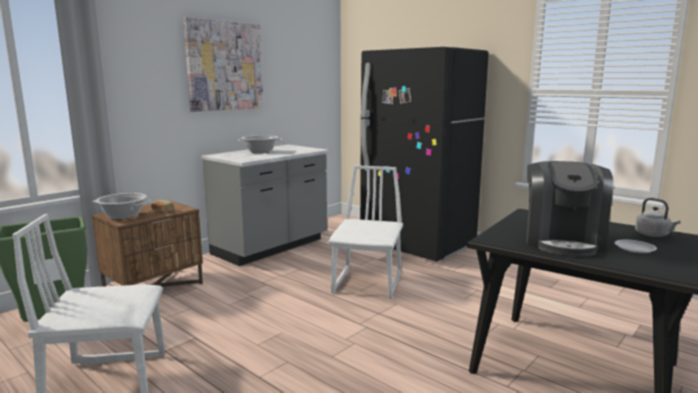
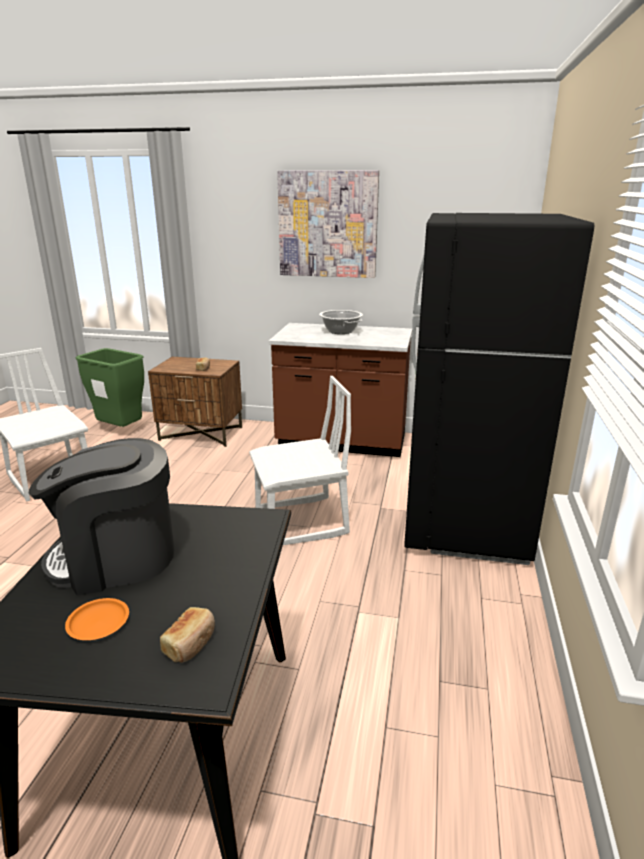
camera: 60 degrees right, 10 degrees up
(123, 216) = (176, 364): cooking pot -> none
(271, 247) = (341, 443): grey counter -> brown counter
(635, 248) = (98, 623): white plate -> orange plate
(653, 235) = (190, 643): grey kettle -> bread

